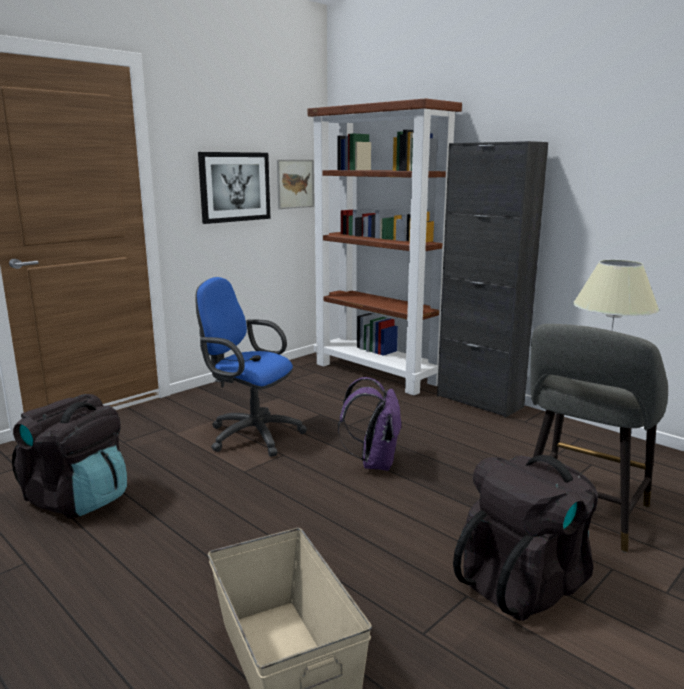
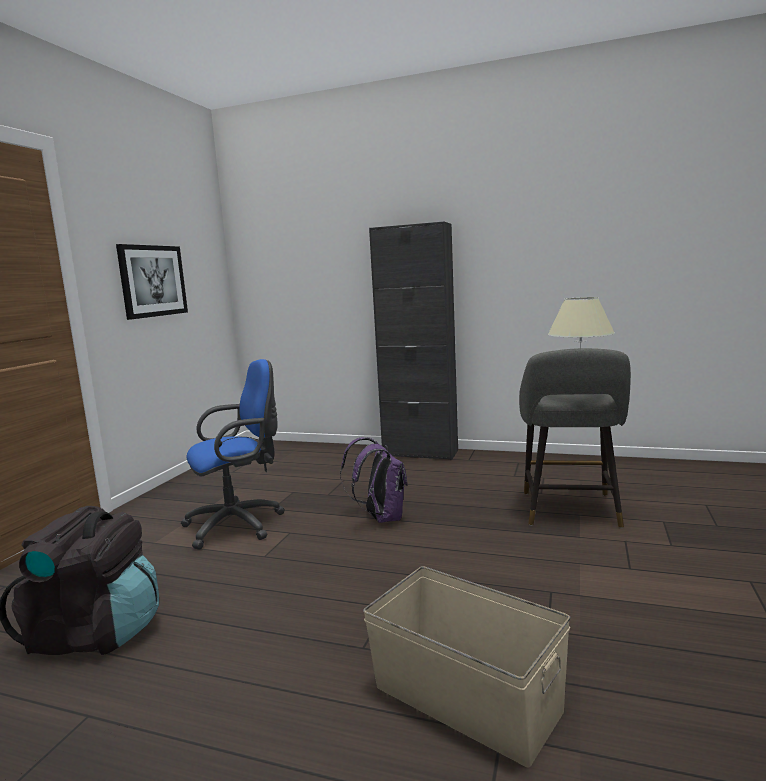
camera: 25 degrees left, 5 degrees down
(250, 435) = (239, 524): blue office chair -> blue office chair turned 150 degrees clockwise
(295, 184) = (203, 278): picture -> none
(377, 373) = (313, 450): brown bookcase -> none
(524, 583) = (580, 569): black backpack -> none

